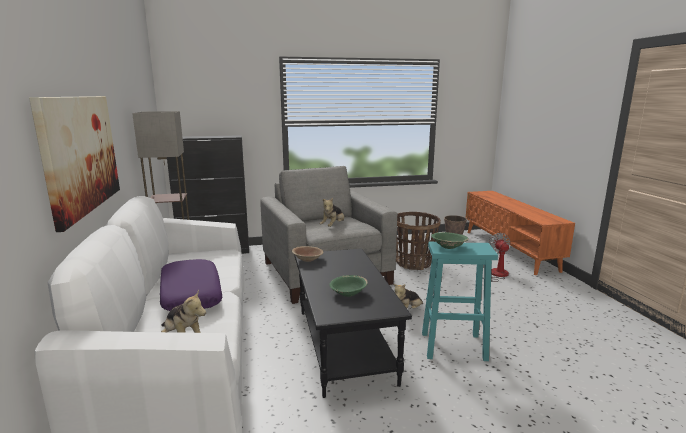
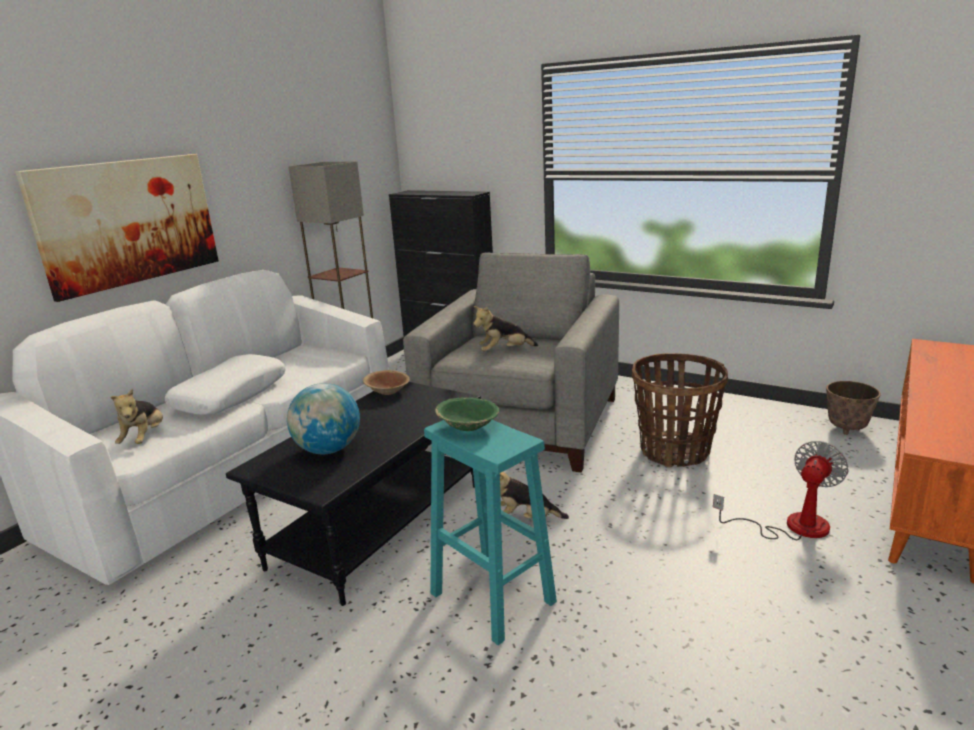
camera: 45 degrees right, 5 degrees up
(190, 294) = (230, 395): purple pillow -> white pillow
(348, 293) = (328, 450): green bowl -> globe

